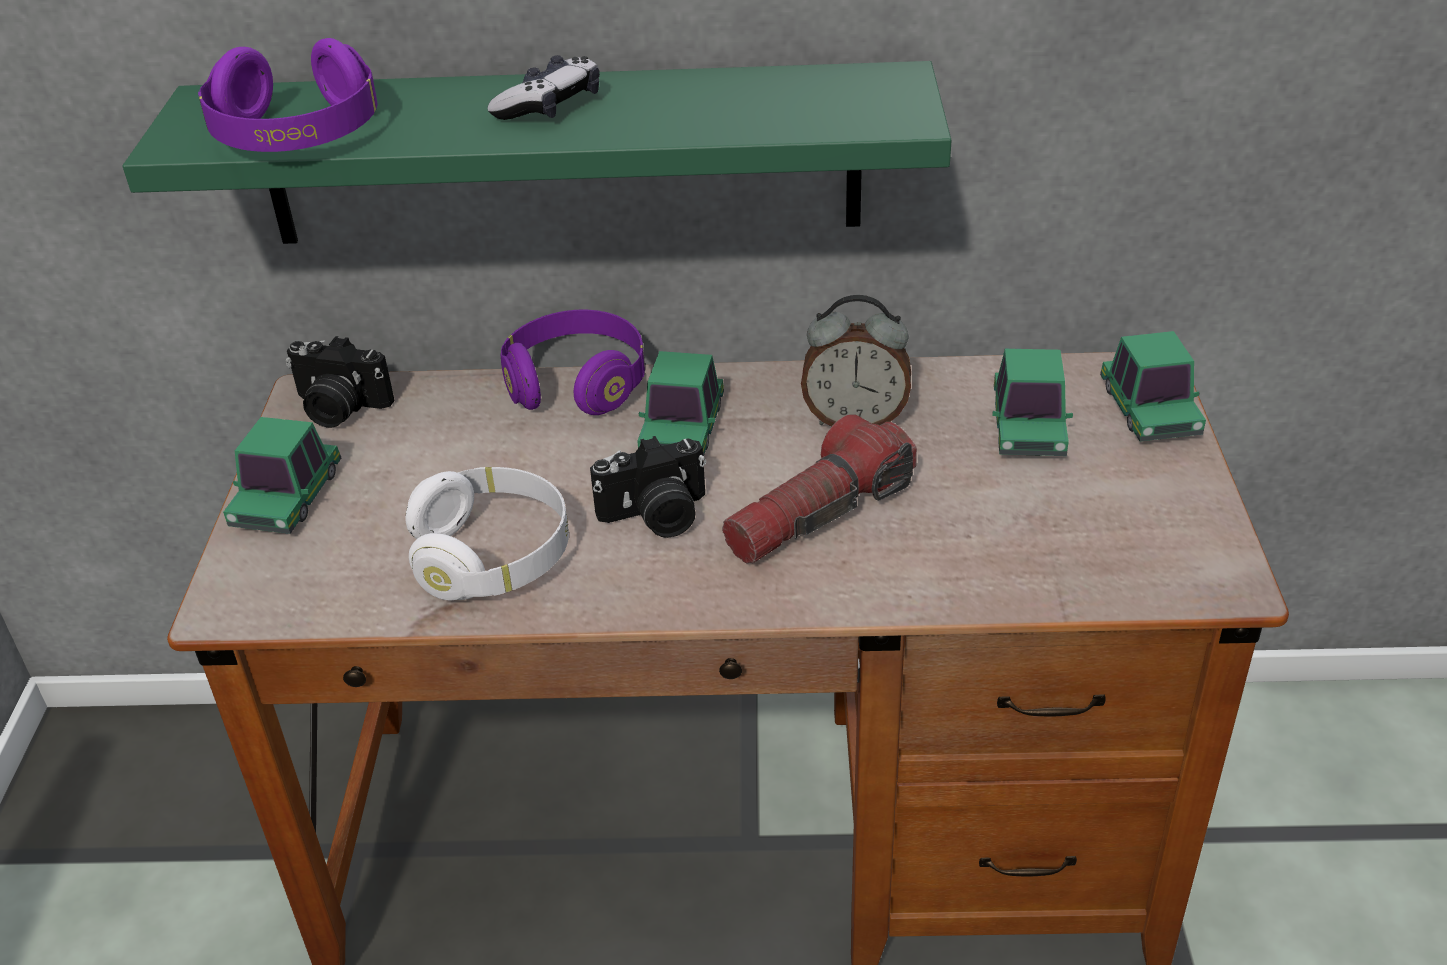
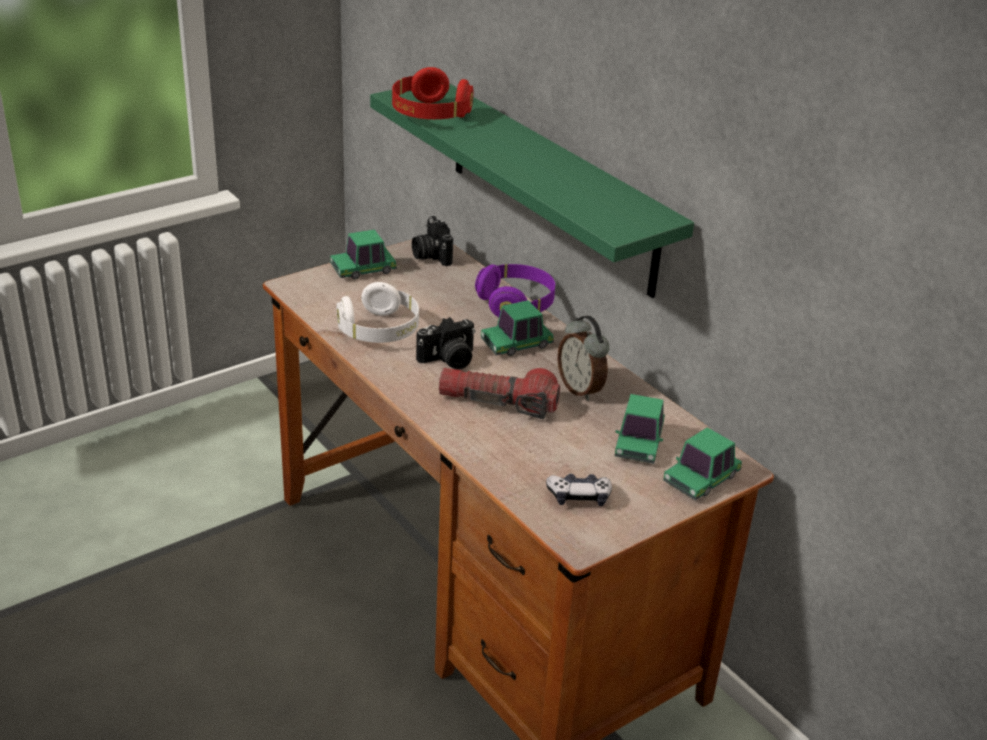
camera: 50 degrees right, 5 degrees down
(297, 136) = (430, 114): purple headphones -> red headphones
(550, 107) = (521, 152): game controller -> game controller (579, 497)
(656, 516) = (448, 360): camera -> camera turned 60 degrees counterclockwise
(1028, 427) = (638, 443): toy car -> toy car turned 45 degrees counterclockwise

